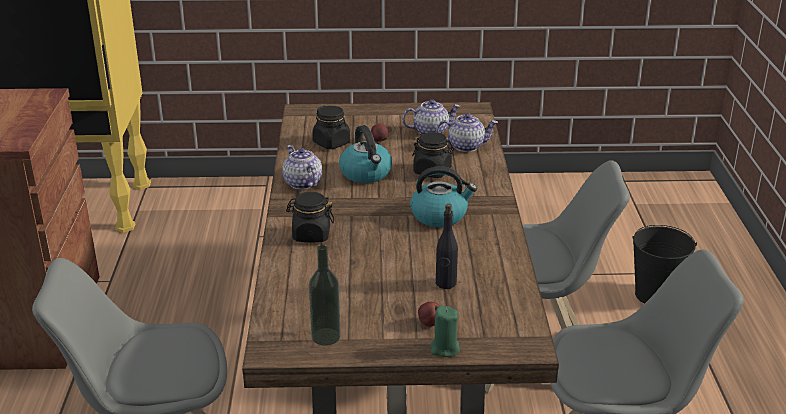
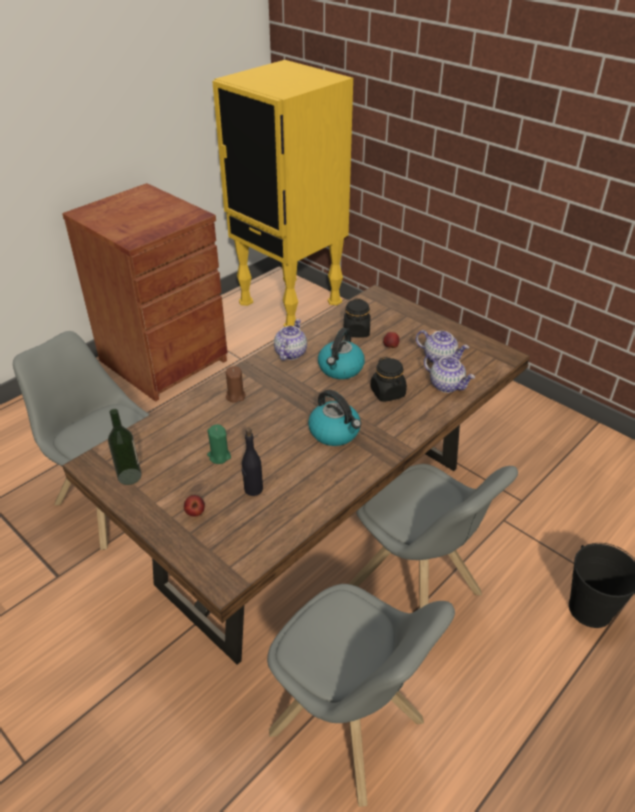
camera: 45 degrees right, 10 degrees up
(311, 235) = (235, 396): black jar -> brown candle
(444, 349) = (173, 538): green candle -> green candle (219, 456)

